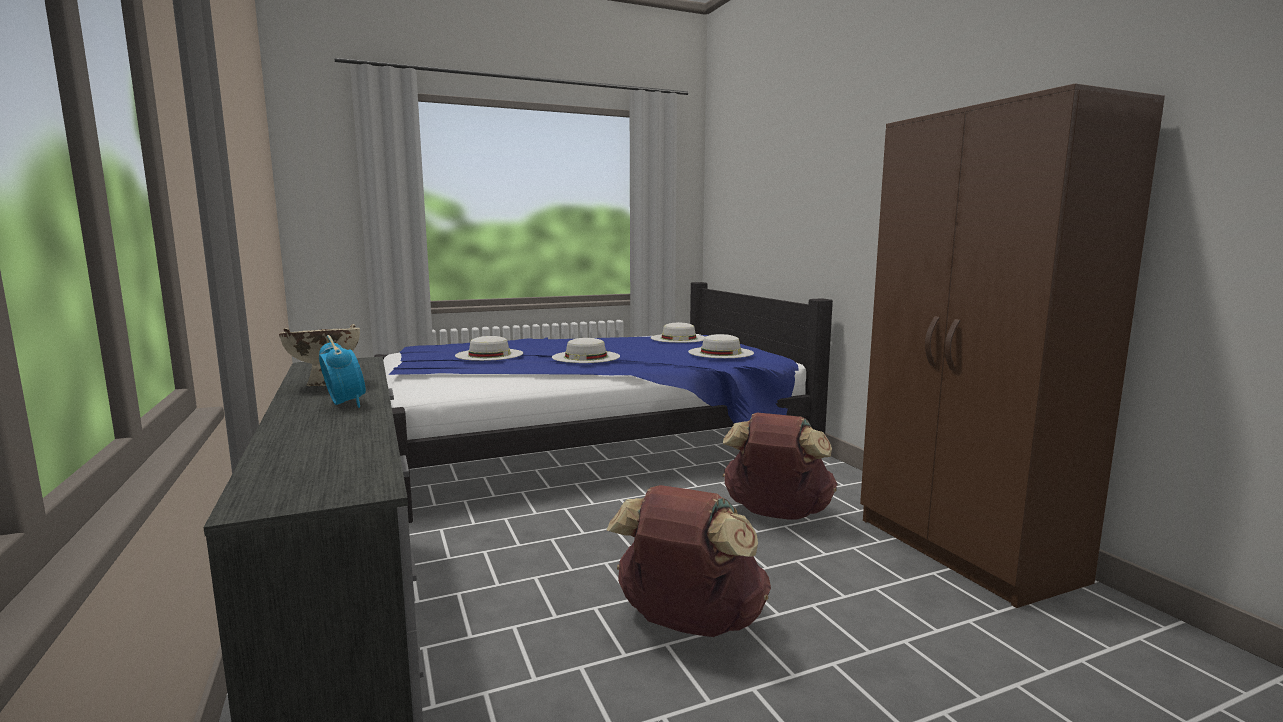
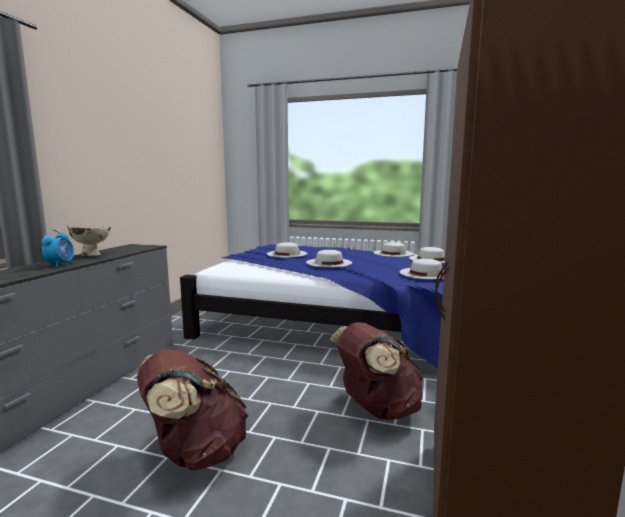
camera: 40 degrees right, 0 degrees up
(616, 337) = (393, 253): none -> white hat

